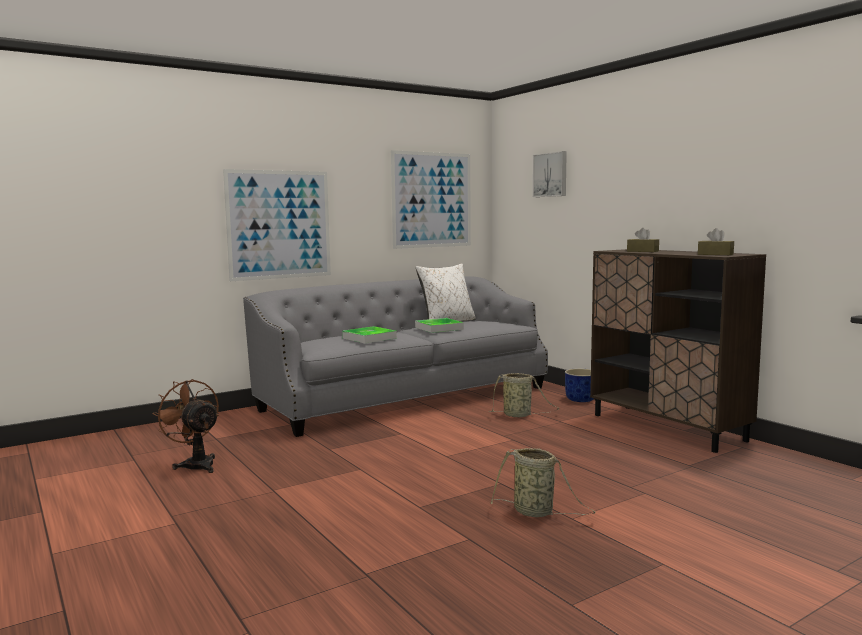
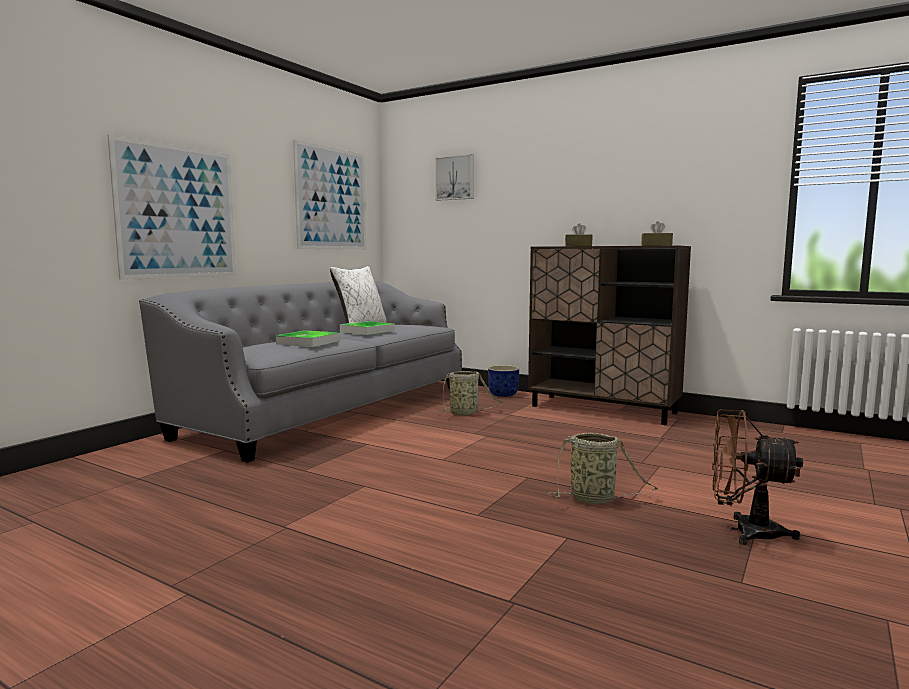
camera: 25 degrees left, 0 degrees up
(195, 464) = (139, 513): brown fan -> brown fan (744, 531)

